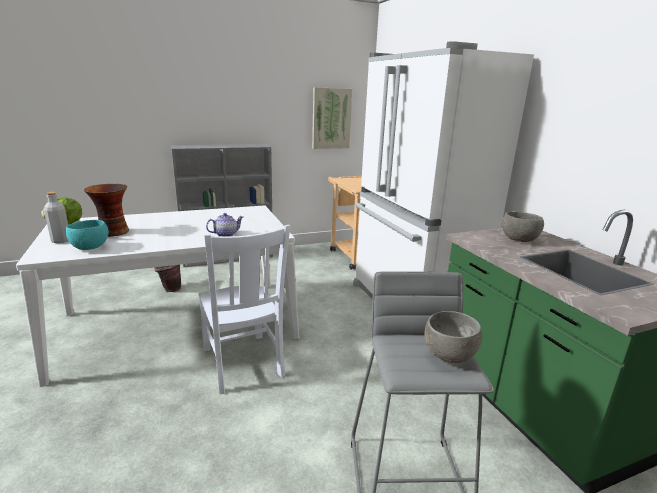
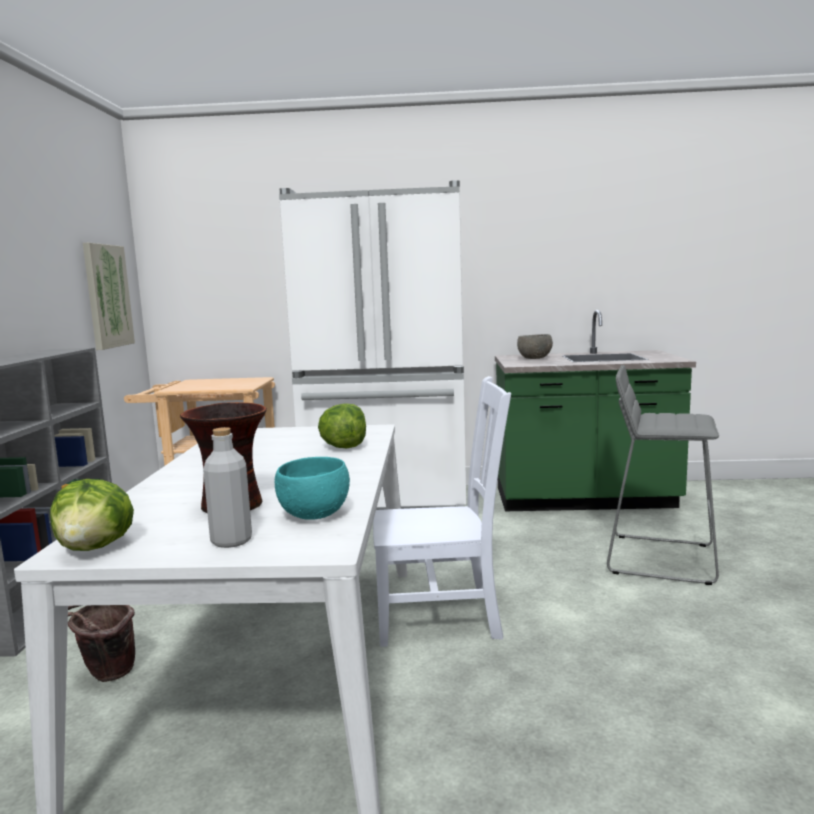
camera: 65 degrees left, 10 degrees down
(226, 234) = (344, 447): teapot -> lettuce
(448, 355) = (676, 416): grey bowl -> none

